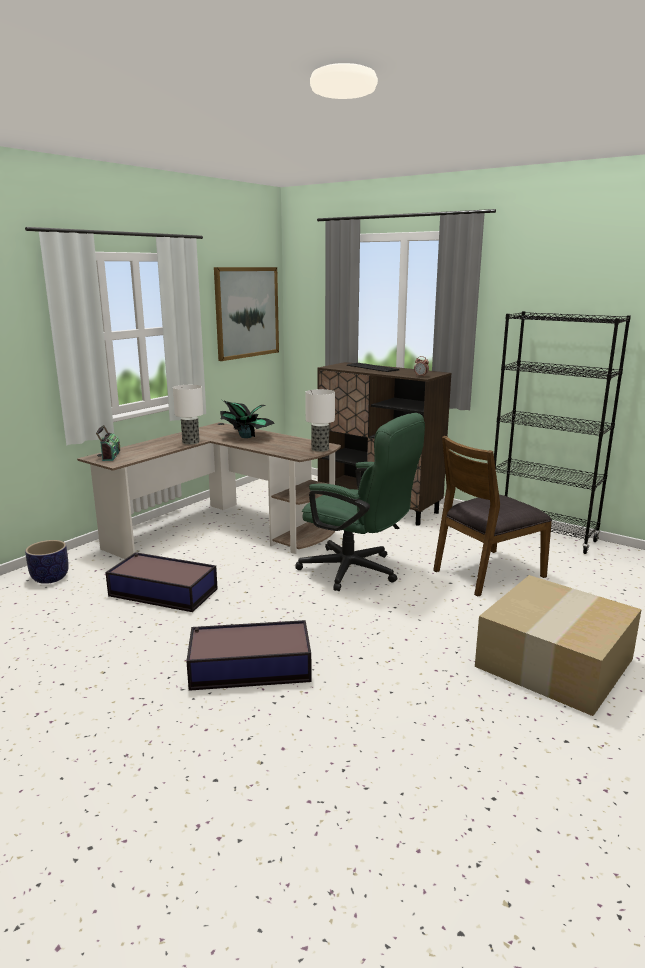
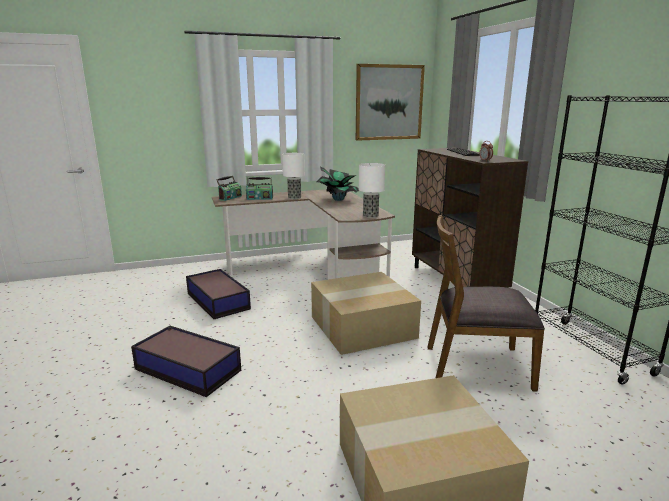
camera: 35 degrees right, 0 degrees up
(50, 578) = (178, 274): planter -> none
(150, 450) = (260, 198): none -> radio
(357, 572) = (362, 328): green office chair -> cardboard box

